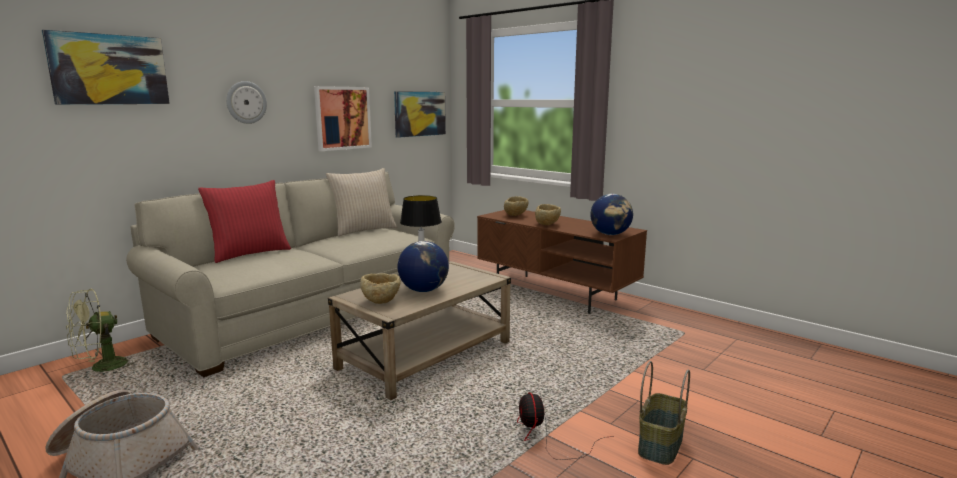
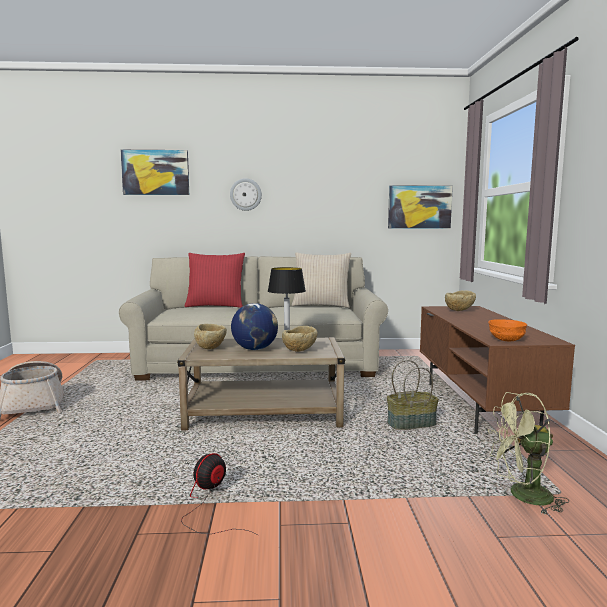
camera: 45 degrees right, 5 degrees down
(101, 368) = (114, 362): green fan -> green fan (522, 496)
(343, 118) = (331, 209): picture -> none
(547, 224) = (465, 321): beige bowl -> beige bowl (299, 351)
(610, 234) = (507, 339): globe -> orange bowl
(659, 444) = (280, 566): basket -> basket (411, 424)

